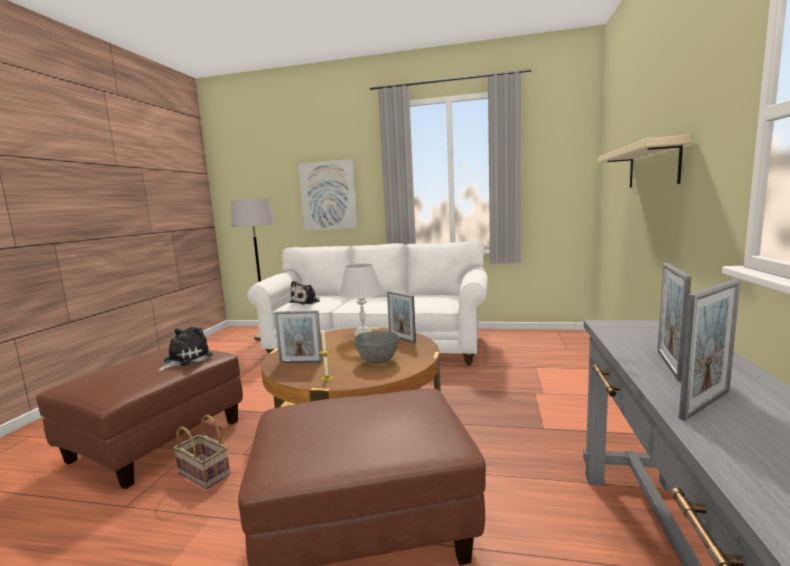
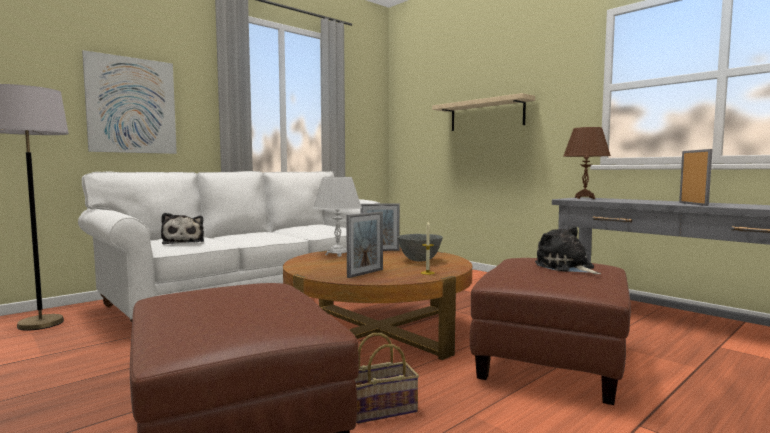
camera: 55 degrees left, 5 degrees down
(185, 359) = (260, 290): plush toy -> plush toy (566, 267)
(651, 327) = (584, 198): none -> brown table lamp
(669, 365) = (643, 201): picture frame -> none

